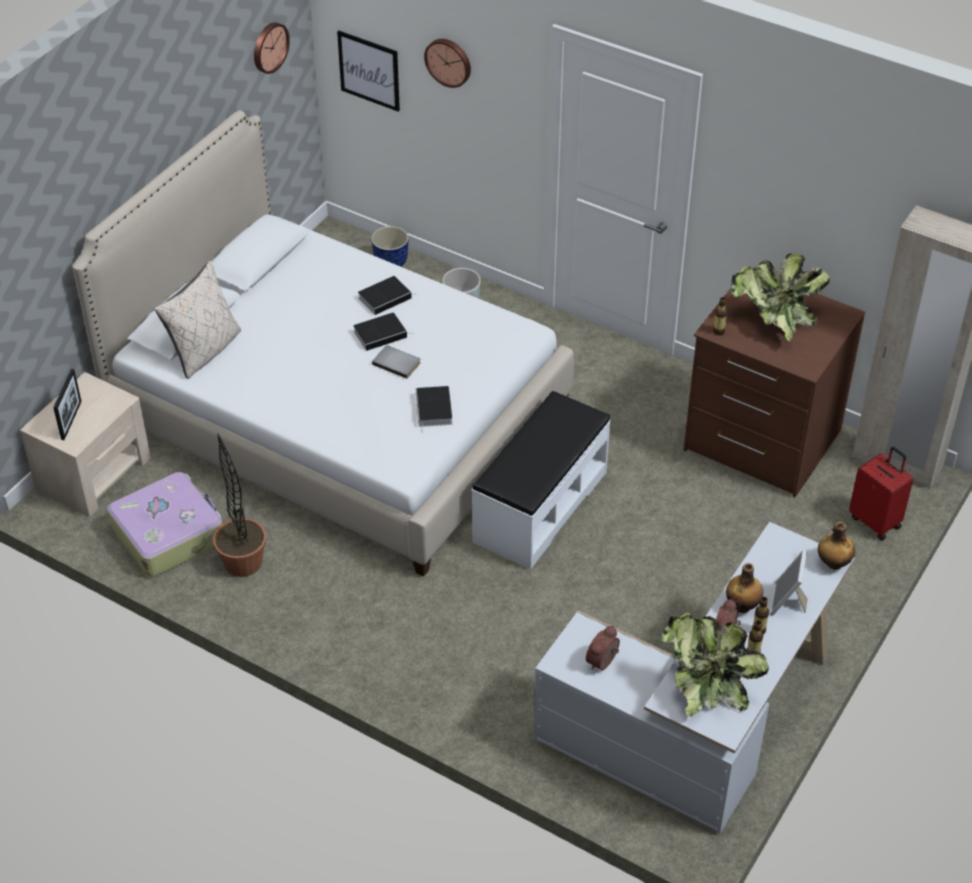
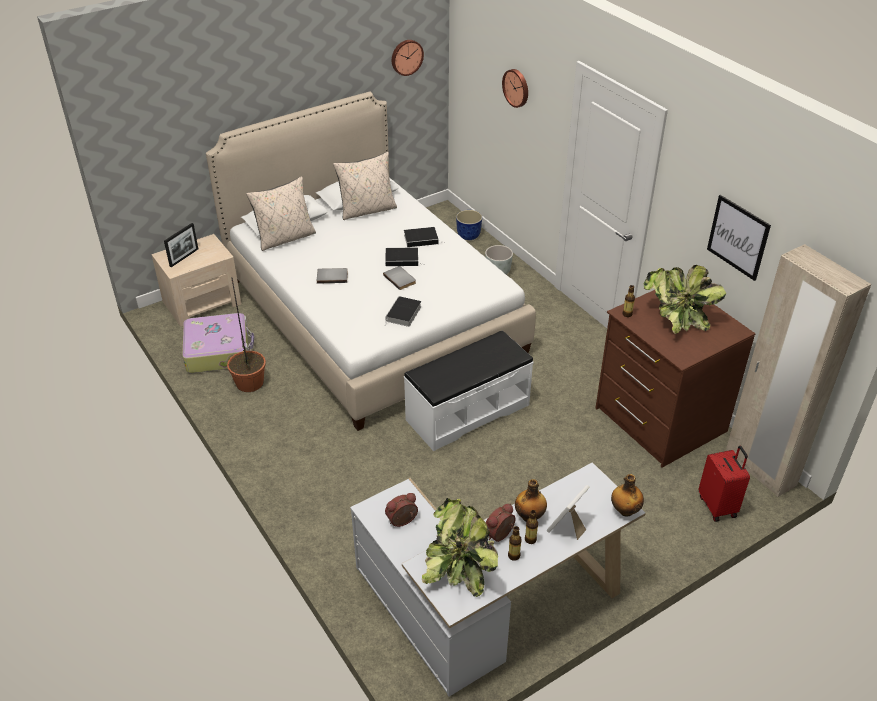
camera: 25 degrees right, 5 degrees down
(285, 276) = (367, 210): none -> beige pillow
(308, 386) = (332, 276): none -> grey book
(369, 70) = (474, 91): picture -> picture (738, 237)

